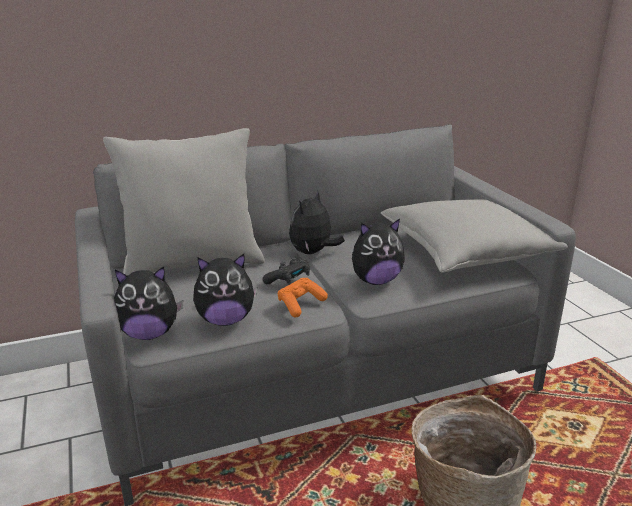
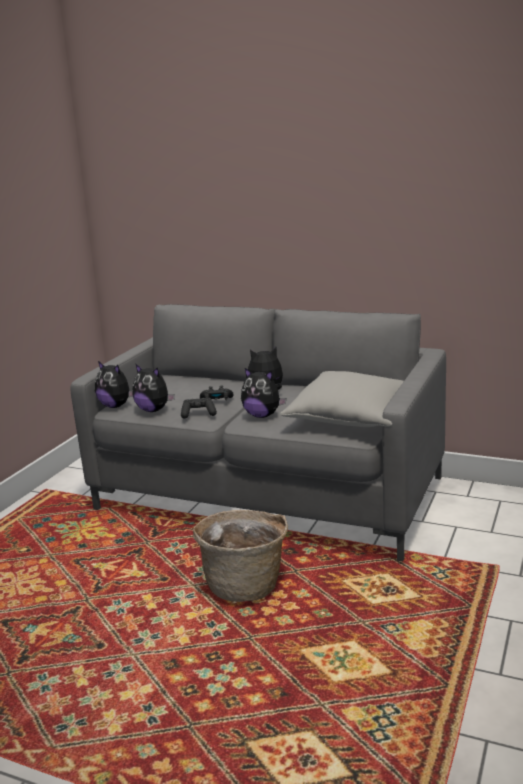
camera: 45 degrees right, 5 degrees down
(193, 264) = (189, 380): grey pillow -> none
(300, 304) = (198, 414): orange game controller -> black game controller

